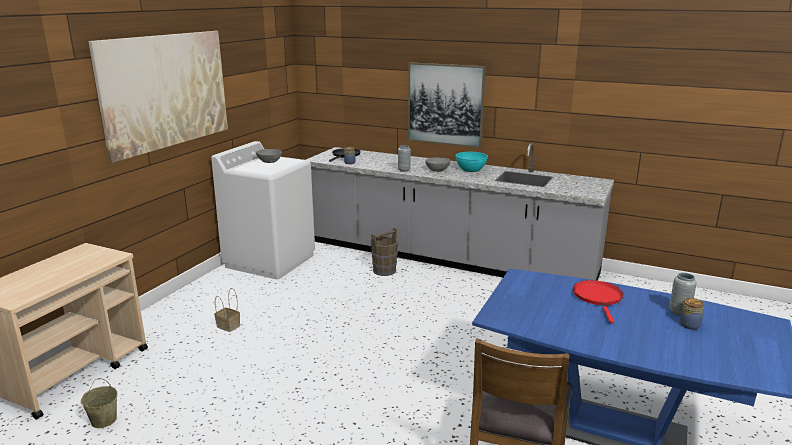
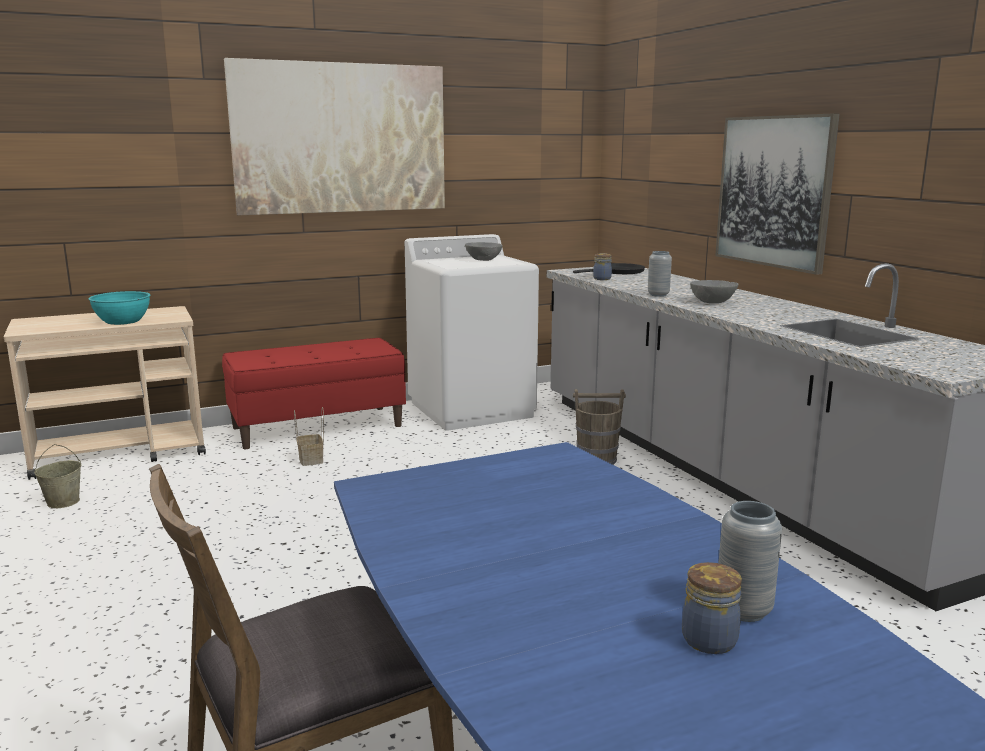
camera: 40 degrees right, 5 degrees down
(191, 303) = (317, 426): none -> red bench
(471, 169) = (774, 309): turquoise bowl -> turquoise bowl (122, 321)
(598, 298) = (618, 525): red frying pan -> none

